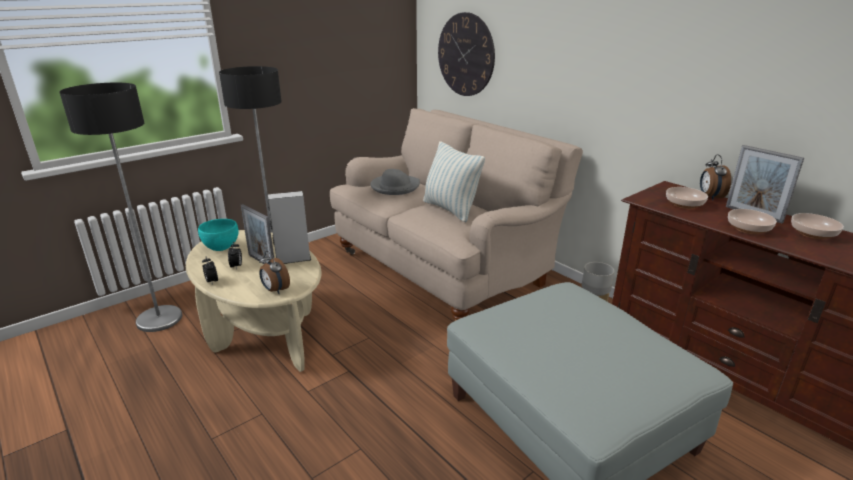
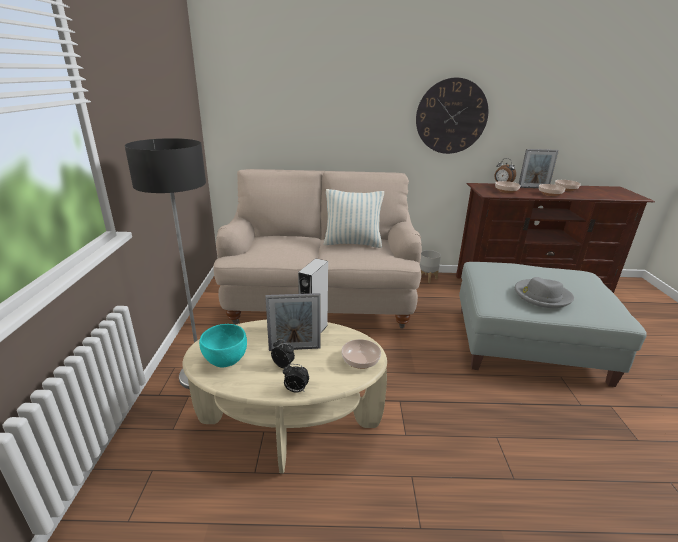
camera: 50 degrees left, 0 degrees up
(160, 319) = (157, 497): floor lamp -> none
(275, 290) = (361, 360): alarm clock -> bowl
(395, 187) = (282, 242): grey hat -> grey hat (541, 295)
(466, 55) = (272, 115): wall clock -> wall clock (451, 116)

